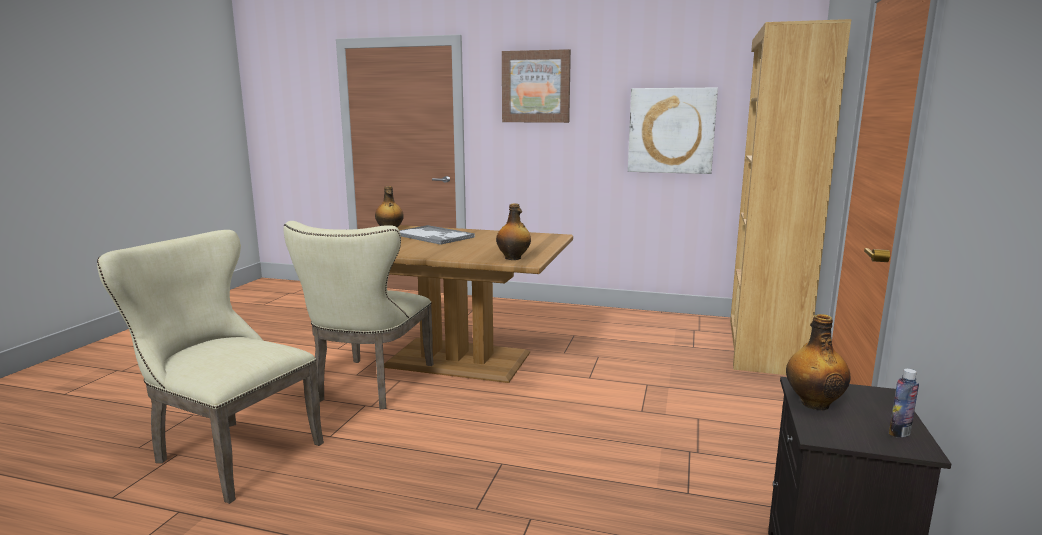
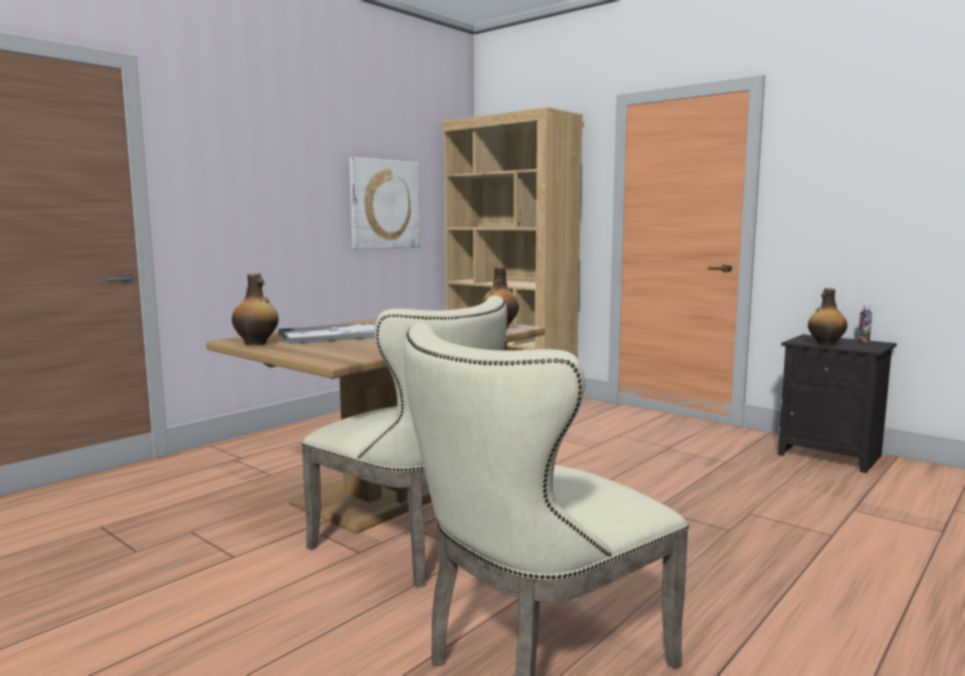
camera: 65 degrees left, 5 degrees down
(536, 87) = (249, 145): picture -> none

